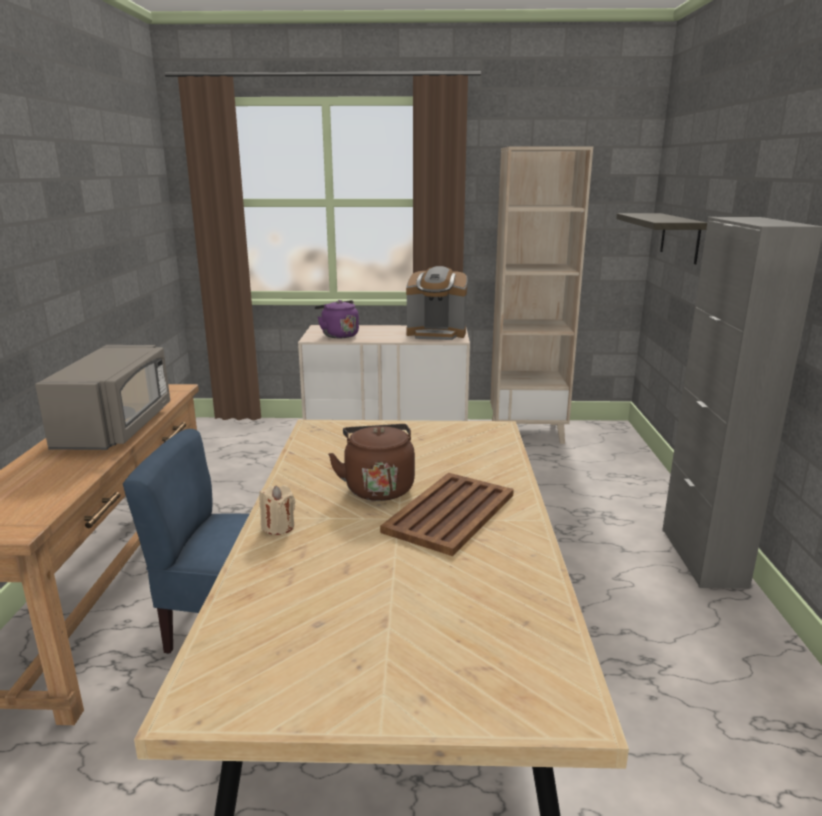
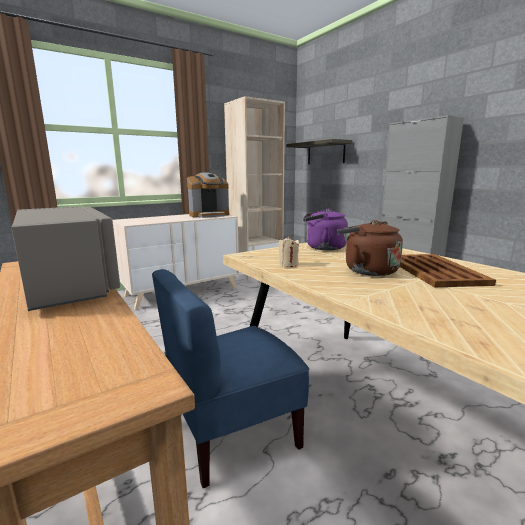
camera: 35 degrees left, 5 degrees down
(278, 527) = (375, 302): beige candle -> beige candle (288, 264)
(338, 335) = (146, 221): purple kettle -> purple kettle (323, 247)

